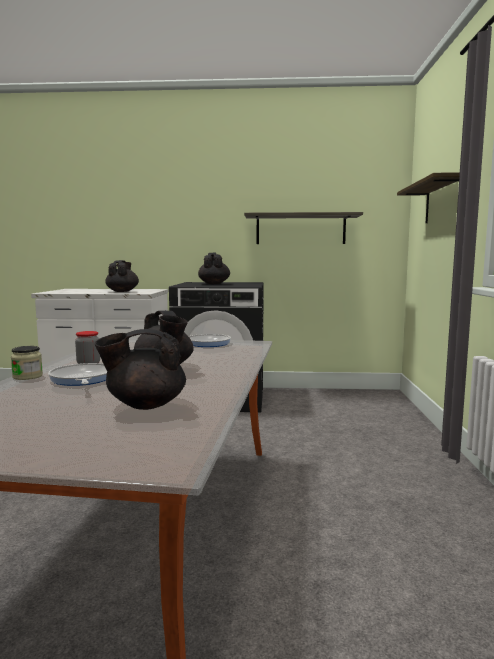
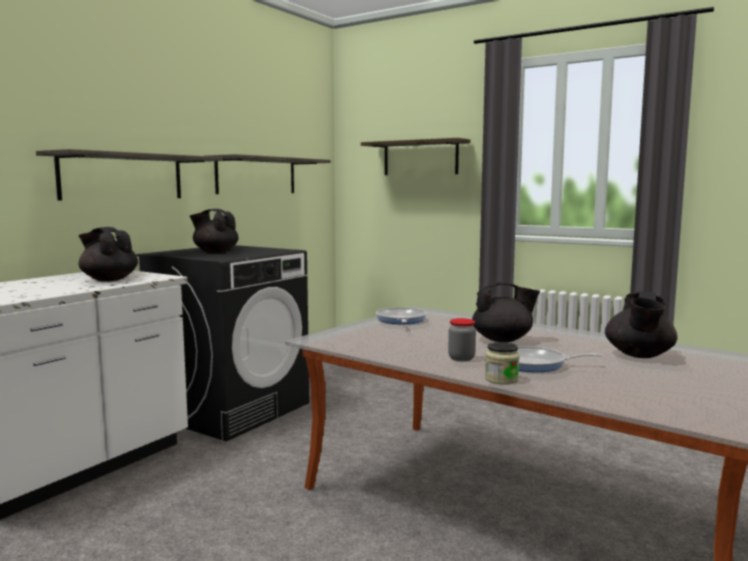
camera: 60 degrees left, 0 degrees up
(180, 232) = (123, 177): none -> shelf

